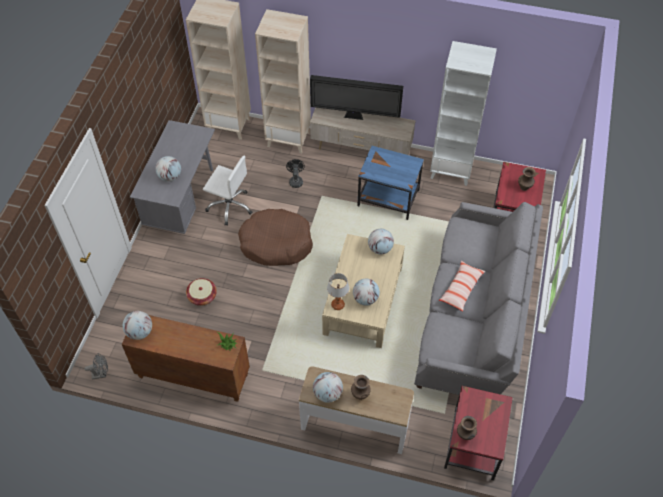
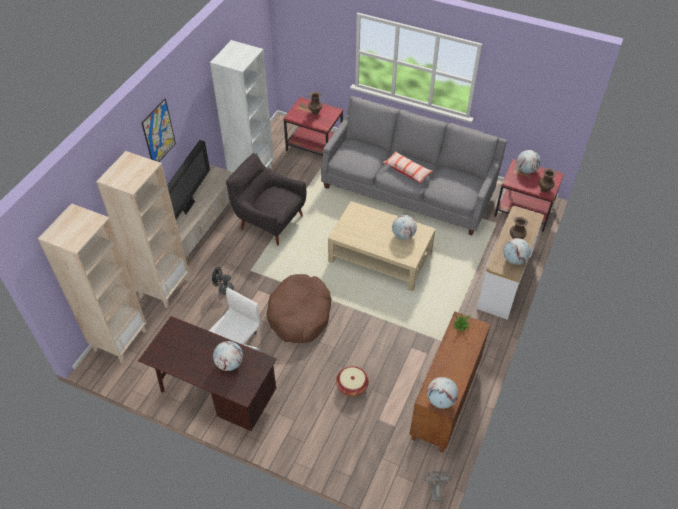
camera: 80 degrees left, 5 degrees down
(182, 200) = (216, 396): grey desk -> brown desk
(338, 305) = (407, 255): table lamp -> none
(359, 39) = (158, 133): none -> picture
(380, 248) = (350, 217): globe -> globe (526, 170)
(388, 198) = (269, 221): blue side table -> grey armchair

